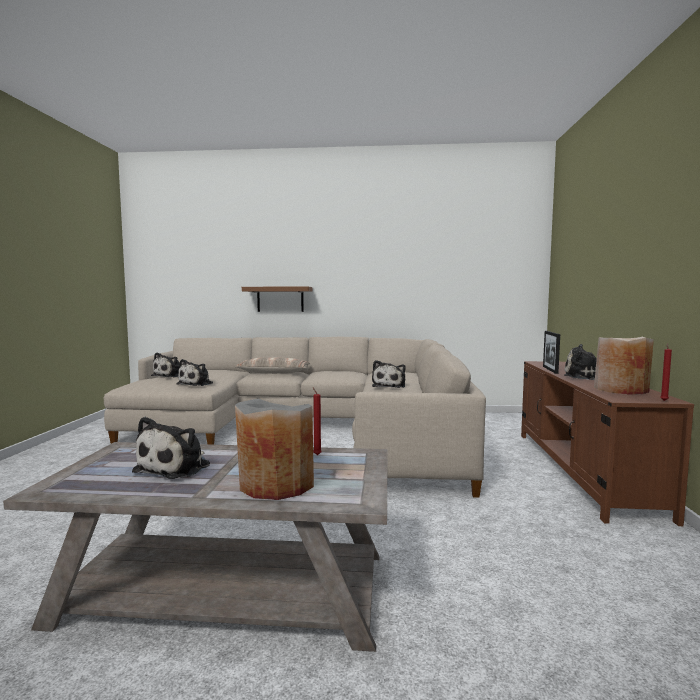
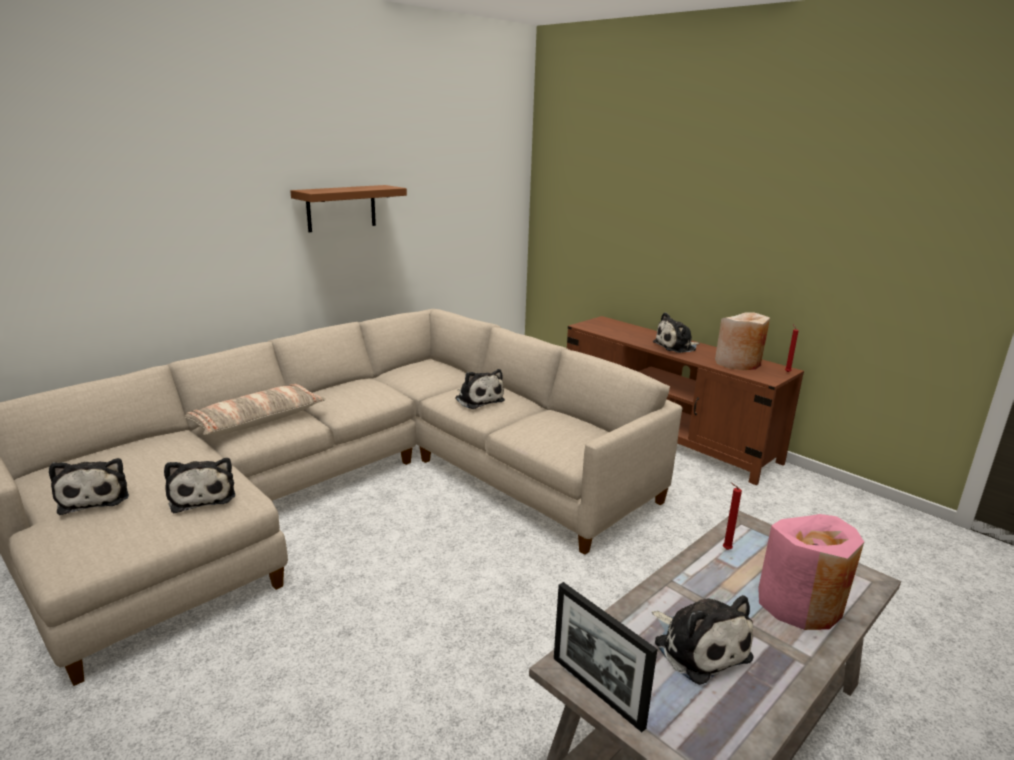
camera: 50 degrees left, 15 degrees up
(276, 484) = (800, 604): grey vase -> pink vase
(280, 299) = (192, 279): brown shelf -> brown shelf (341, 208)
(550, 370) = (627, 340): picture frame -> picture frame (597, 691)

